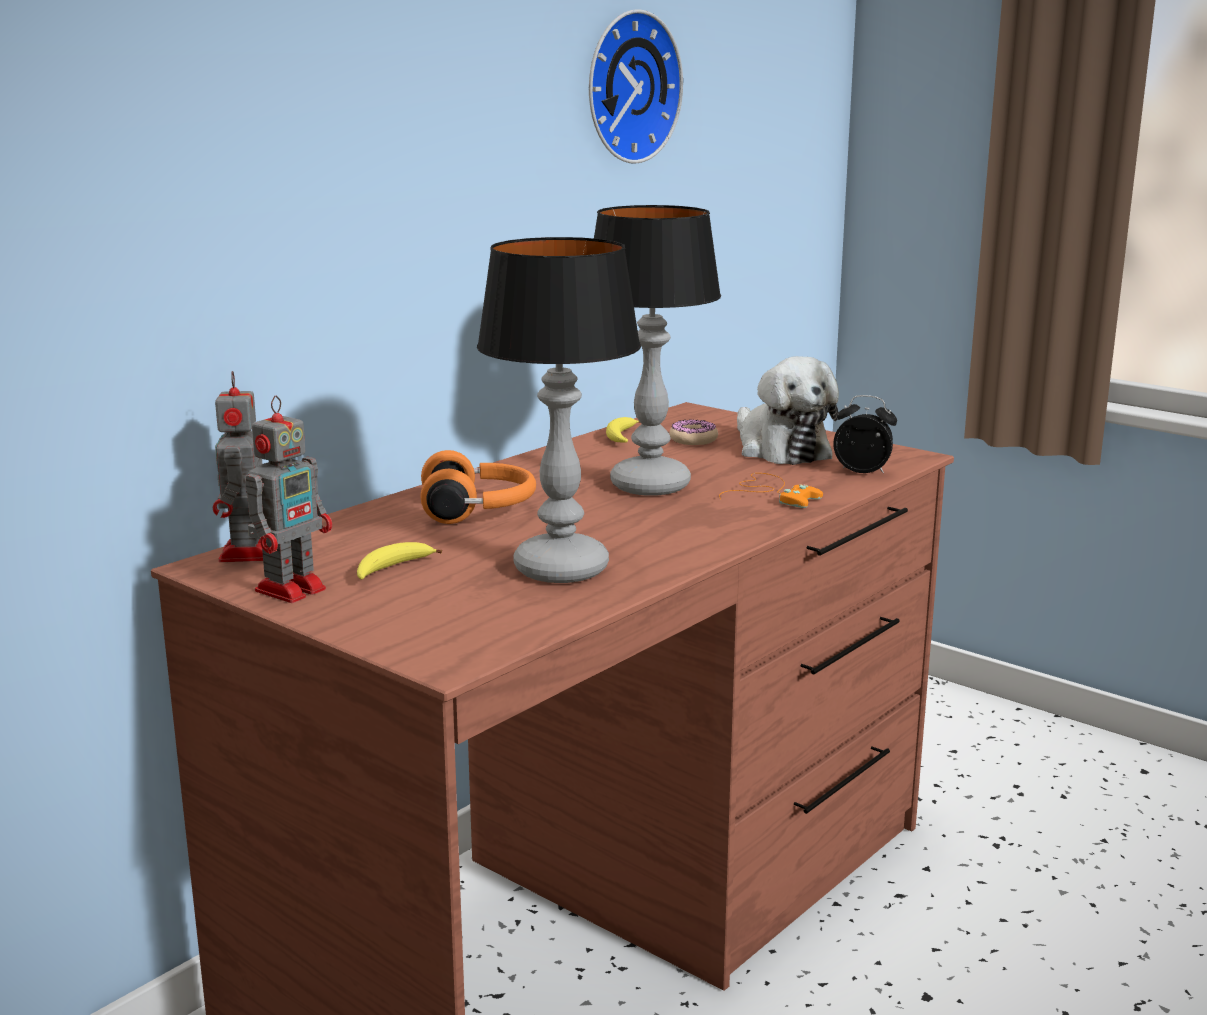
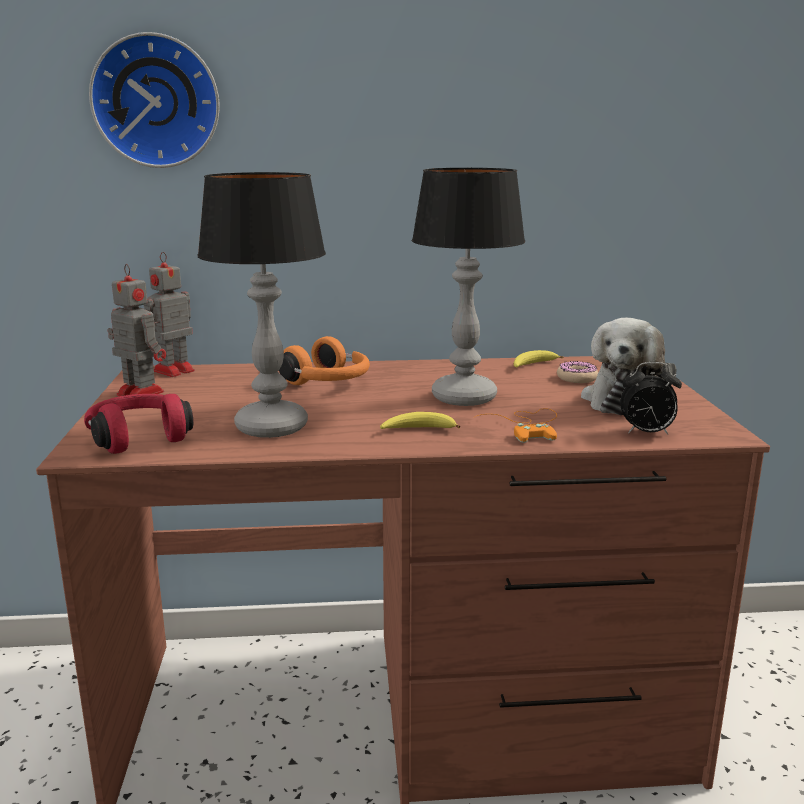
camera: 45 degrees right, 0 degrees up
(293, 589) = (139, 393): toy robot -> toy robot turned 135 degrees counterclockwise
(391, 569) = (200, 398): banana -> banana (418, 430)
(458, 626) = (139, 437): none -> red headphones
(627, 87) = (598, 82): wall clock -> wall clock (157, 102)
(863, 472) = (646, 433): alarm clock -> alarm clock turned 120 degrees clockwise

